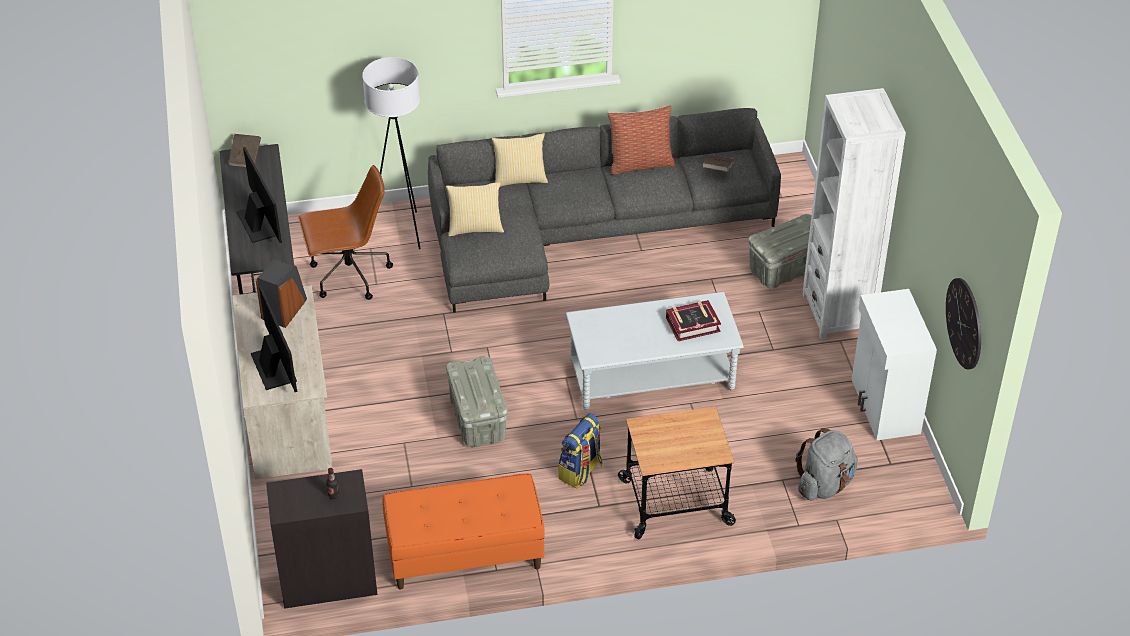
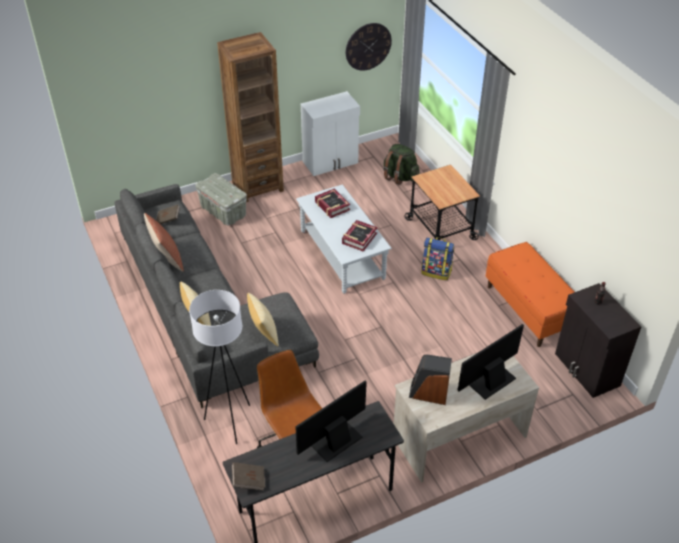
camera: 105 degrees left, 0 degrees up
(477, 419) = (415, 329): grey storage box -> none
(612, 338) = (359, 238): none -> book
(825, 485) = (400, 177): grey backpack -> green backpack
(838, 312) = (257, 186): white bookcase -> brown bookcase

